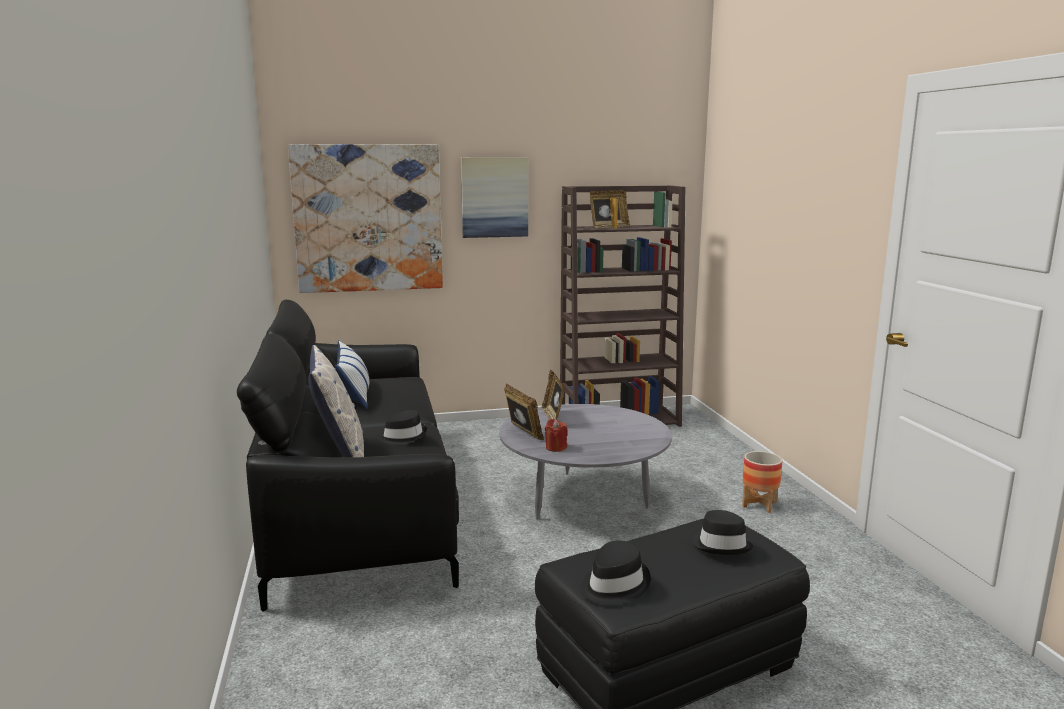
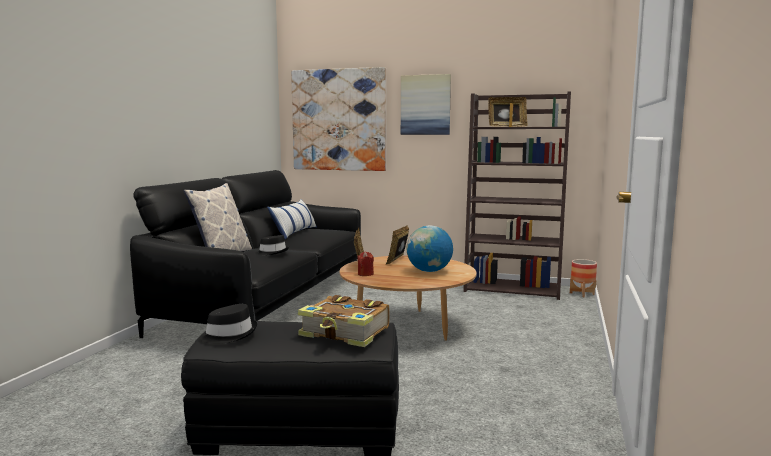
camera: 30 degrees right, 5 degrees down
(583, 499) = (407, 326): grey coffee table -> brown coffee table
(614, 428) = (429, 271): none -> globe
(721, 545) = (345, 333): black hat -> book
(759, 504) = (543, 357): planter -> planter (582, 294)

